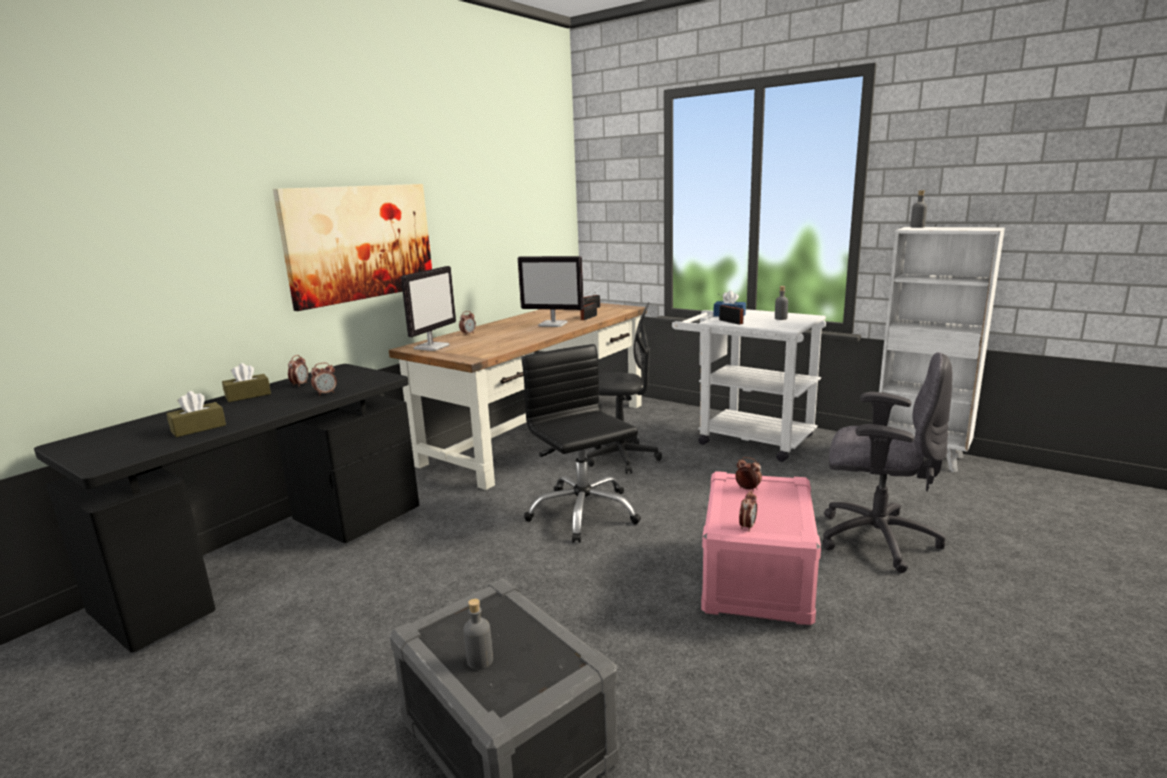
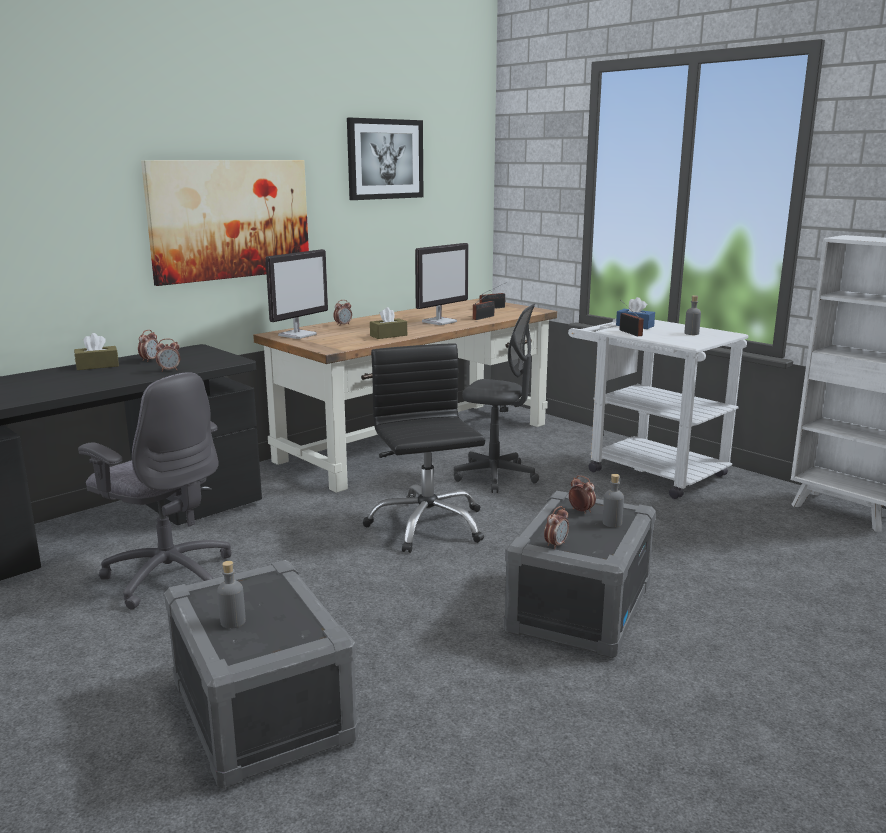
camera: 10 degrees right, 0 degrees up
(198, 428) = (40, 390): brown tissue box -> brown tissue box (388, 335)
(490, 181) = (385, 159): none -> picture
(553, 324) = (439, 322): monitor -> monitor turned 75 degrees counterclockwise
(755, 577) = (578, 607): pink storage box -> grey storage box
(874, 538) = (735, 587): grey office chair -> grey office chair (168, 575)
(917, 227) = (856, 236): grey bottle -> grey bottle (612, 523)

